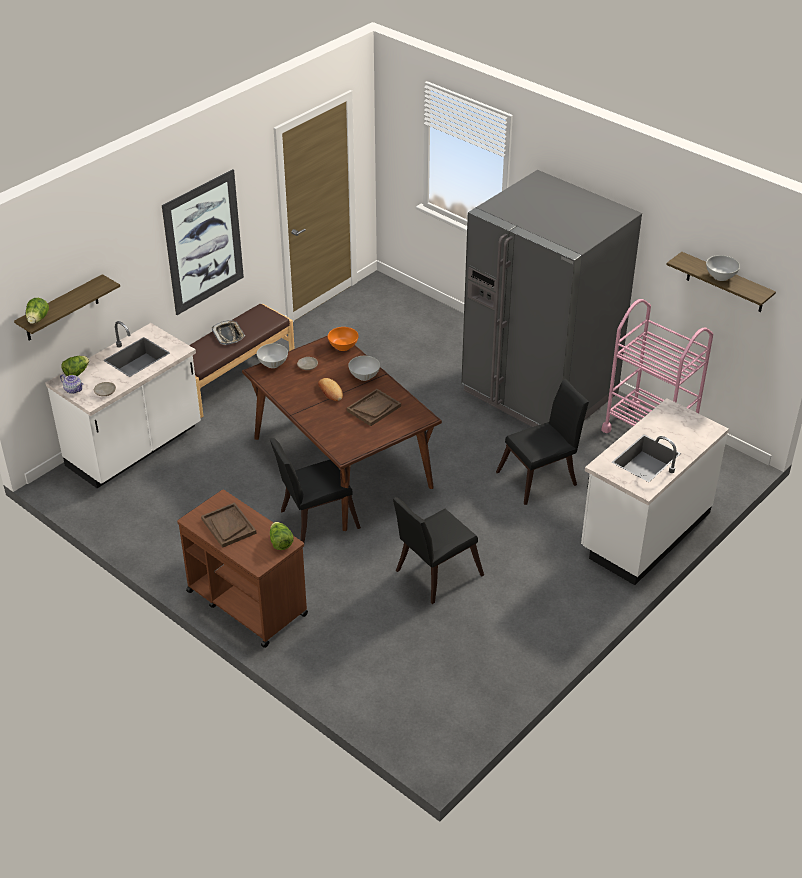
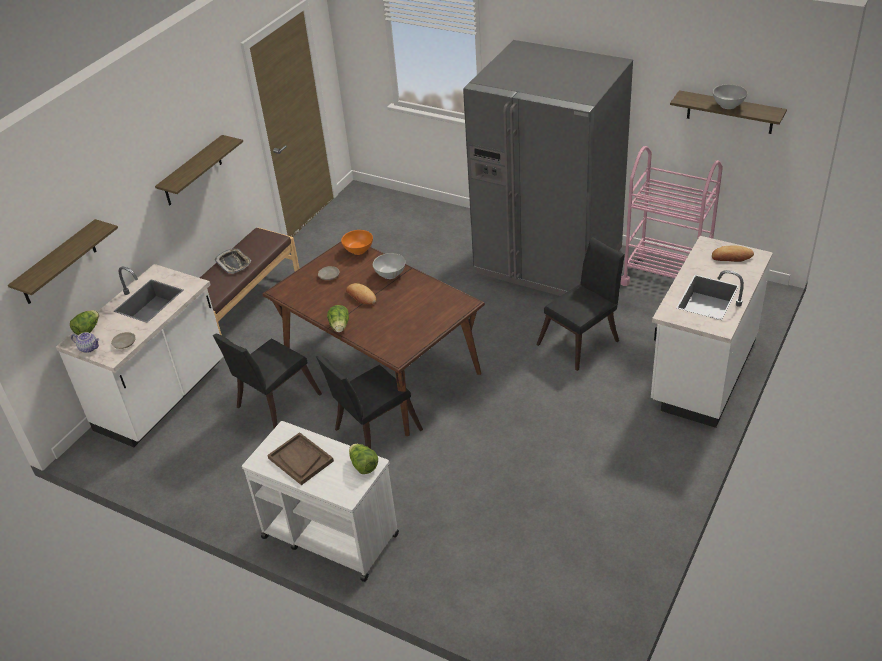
camera: 10 degrees left, 0 degrees up
(38, 319) = (35, 278): lettuce -> lettuce (340, 327)
(204, 242) = (192, 171): picture -> shelf
(246, 602) = (329, 535): brown cart -> white cart
(273, 363) = (292, 280): white bowl -> none
(374, 408) = (411, 304): brown tray -> none
(434, 574) = (514, 461): black chair -> black chair (274, 403)
(687, 425) = (731, 257): none -> bread

